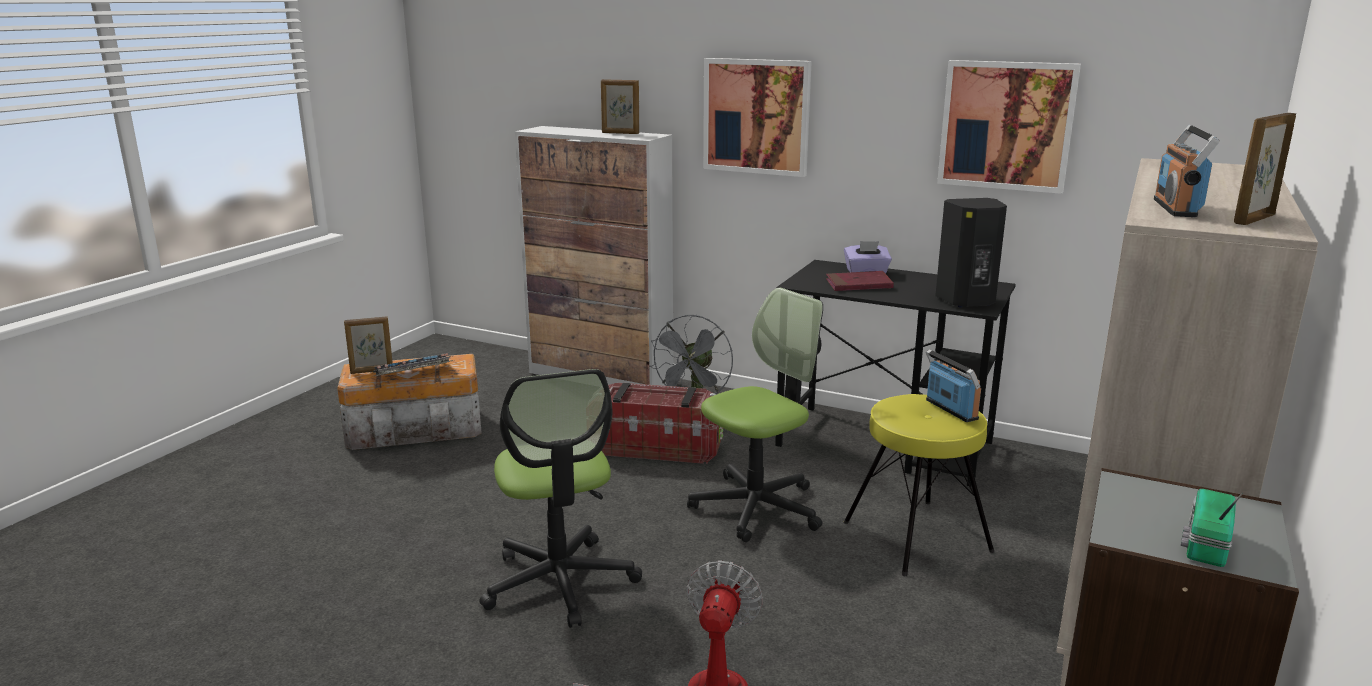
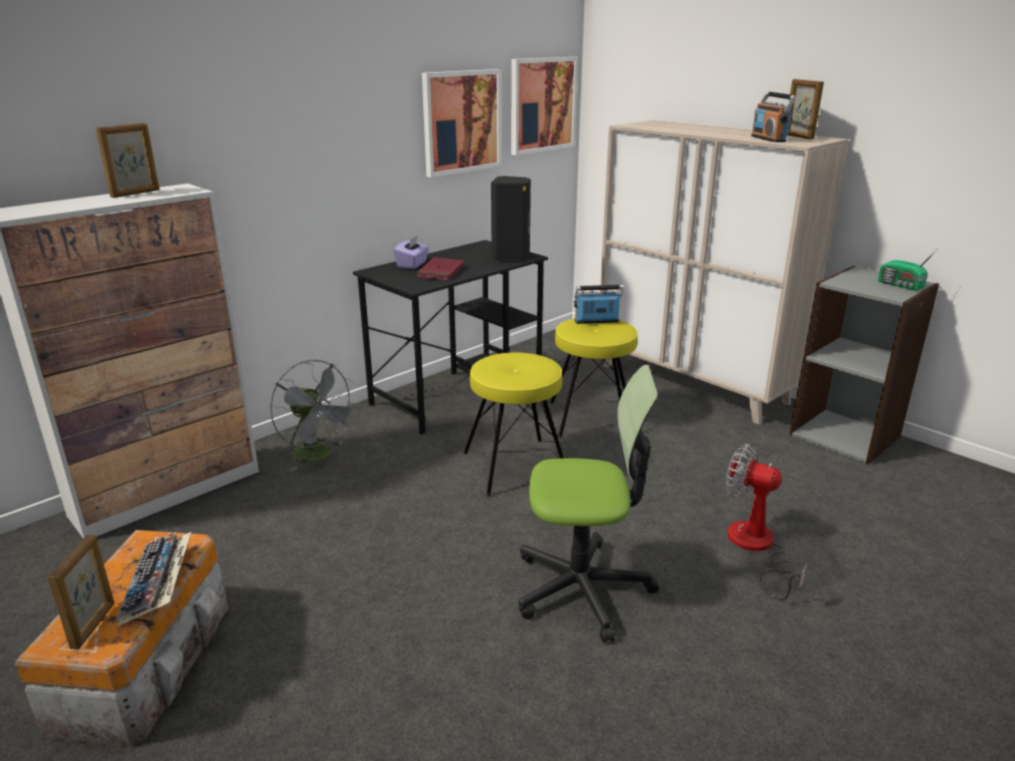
camera: 70 degrees left, 5 degrees up
(656, 447) = (371, 490): storage box -> none
(756, 116) = (271, 146): picture -> picture (542, 105)
(757, 507) = (516, 466): office chair -> yellow stool
(1176, 208) = (768, 139): radio -> radio turned 45 degrees clockwise

